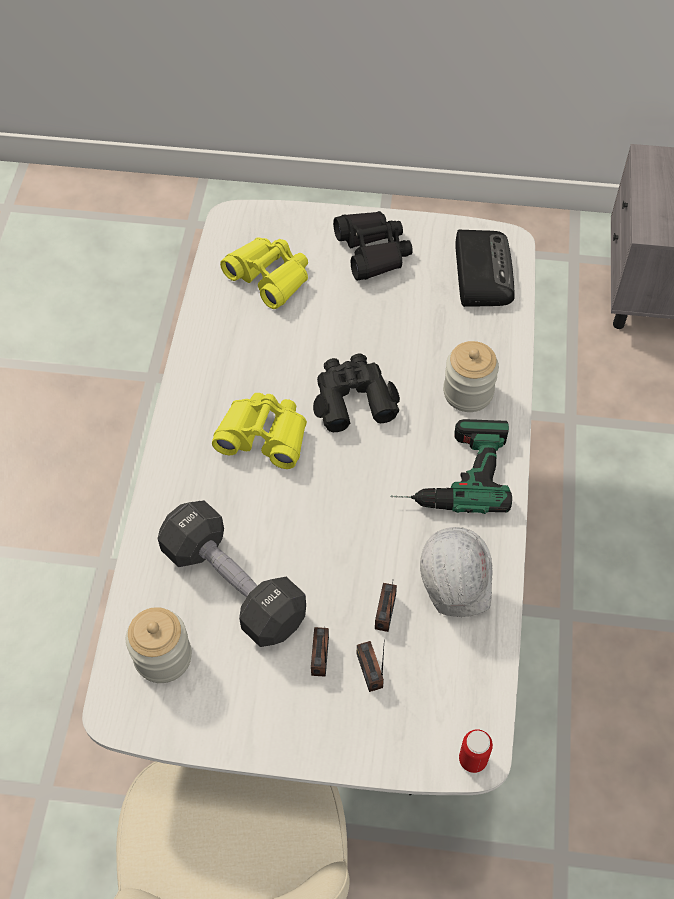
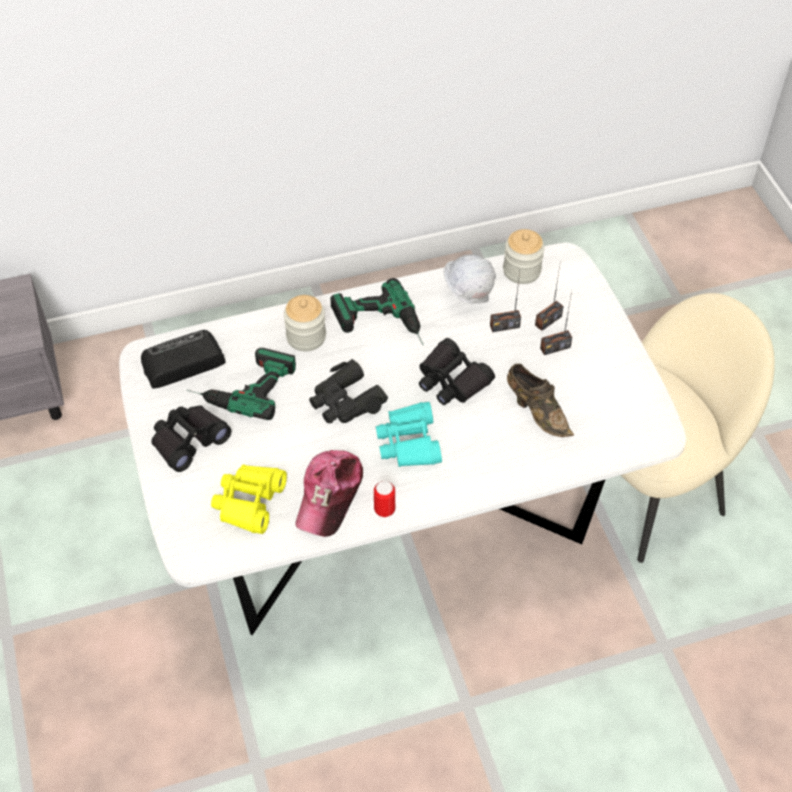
camera: 115 degrees left, 5 degrees down
(163, 657) = (610, 428): jar -> jar (521, 270)
(234, 585) = (537, 411): black dumbbell -> brown shoe
(237, 342) = (330, 496): none -> cap
(264, 436) = (409, 442): yellow binoculars -> turquoise binoculars
(328, 514) = (452, 380): none -> black binoculars
(425, 313) = (241, 385): none -> power drill
(472, 759) = (569, 258): can -> can (384, 509)

